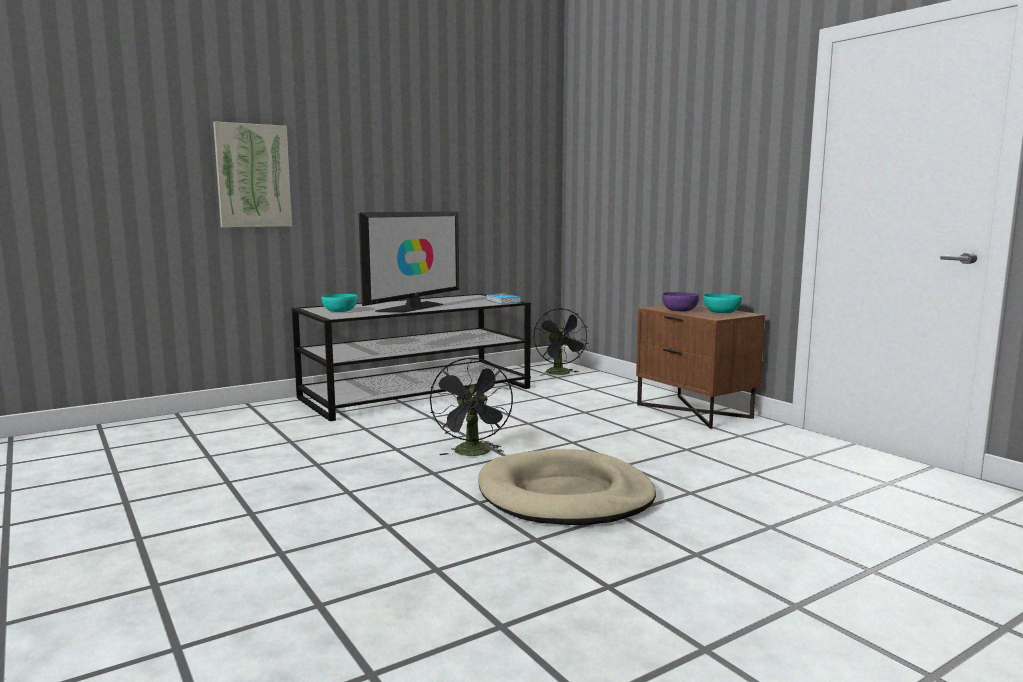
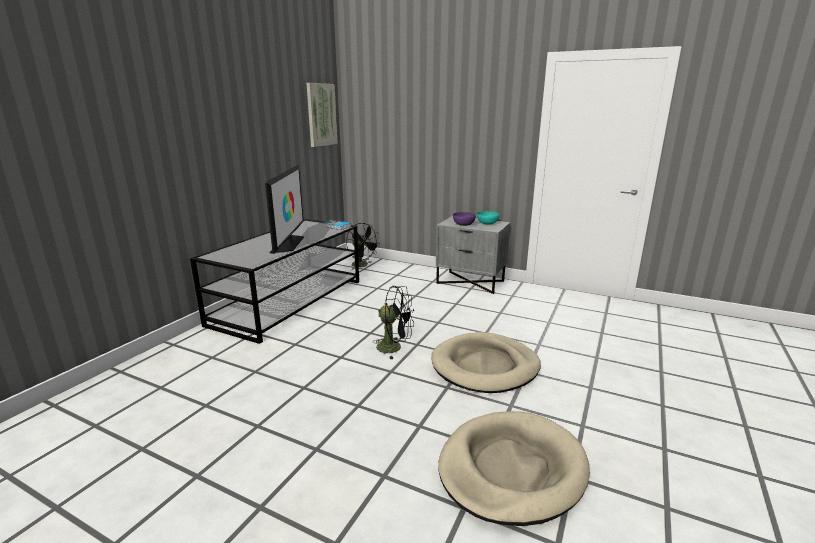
camera: 30 degrees left, 10 degrees up
(253, 176) = (143, 151): picture -> picture (321, 115)
(339, 311) = (238, 256): turquoise bowl -> none
(431, 594) = (511, 469): none -> beige dog bed
(473, 454) = (394, 347): black fan -> black fan turned 45 degrees counterclockwise
(695, 411) = (471, 282): brown nightstand -> grey nightstand

